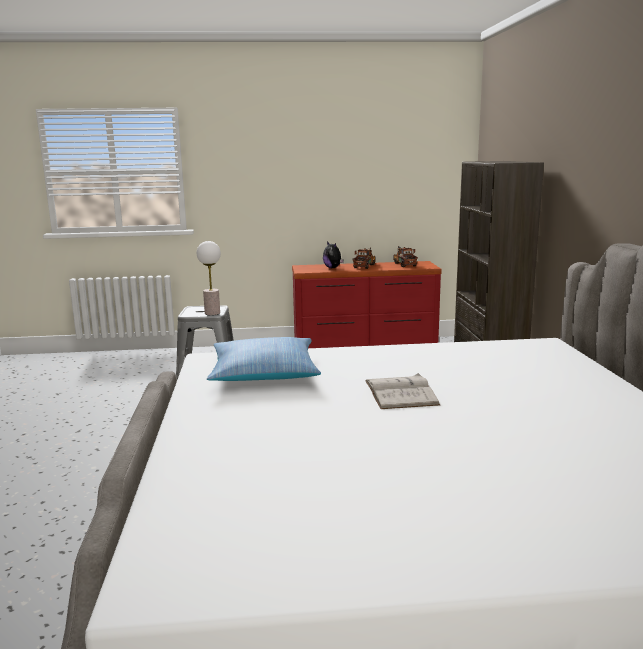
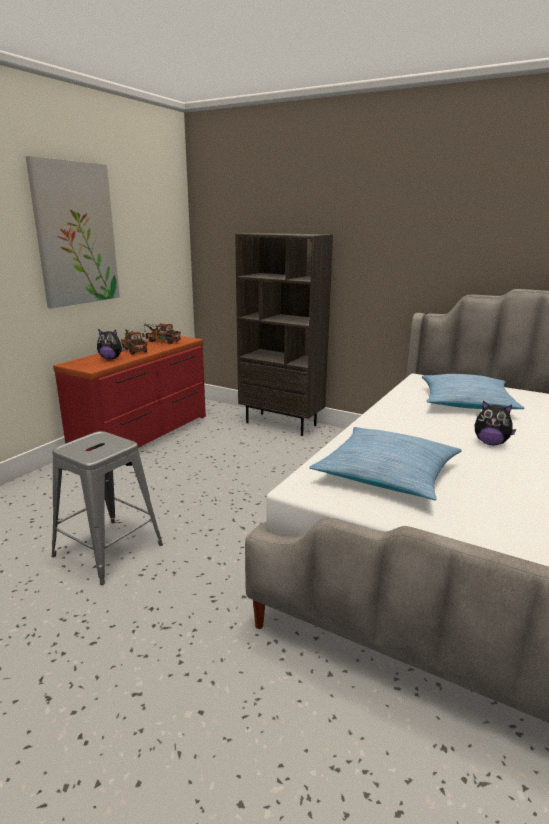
camera: 55 degrees left, 5 degrees up
(212, 313) = (118, 444): table lamp -> none
(330, 162) = (75, 234): none -> picture
(400, 392) = (490, 443): white book -> plush toy
(505, 369) = (466, 403): none -> pillow

